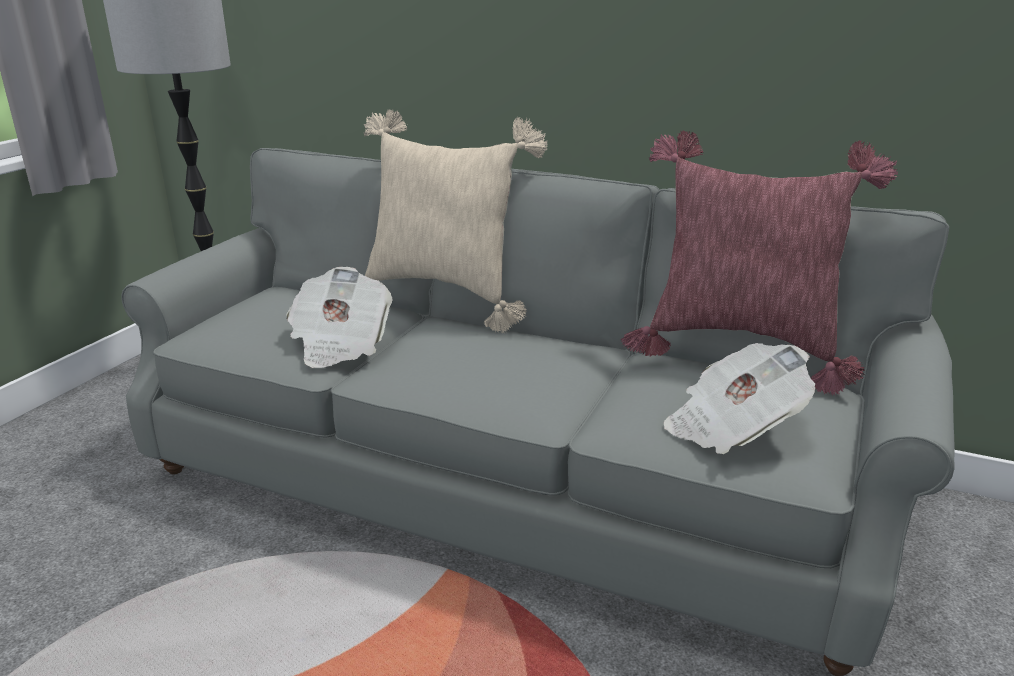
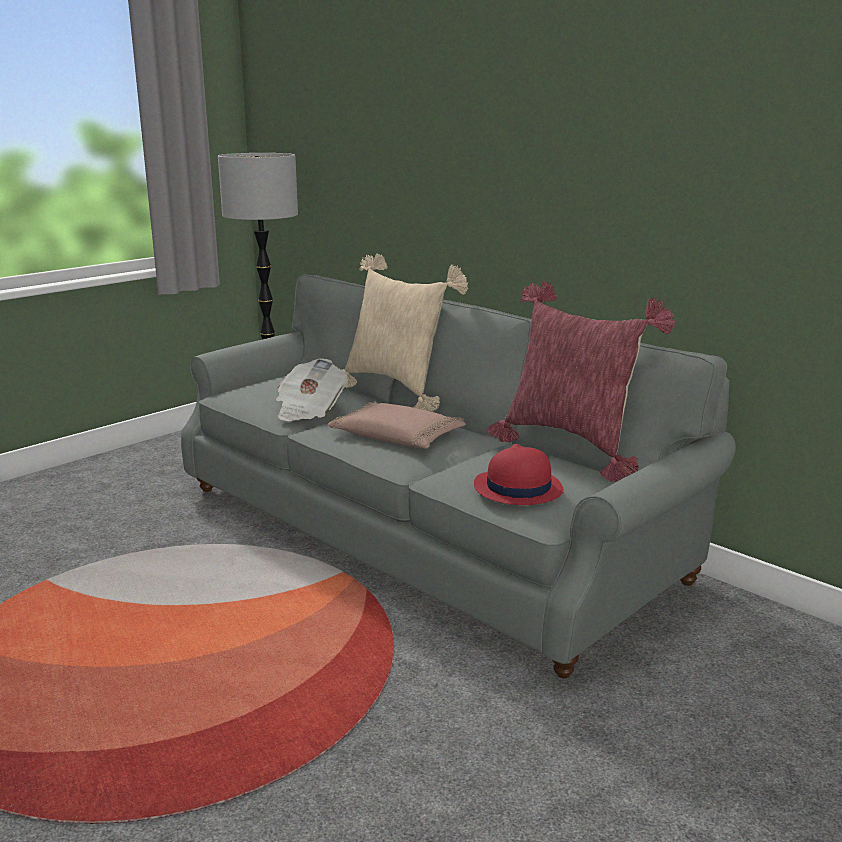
camera: 20 degrees right, 5 degrees down
(490, 363) = (397, 434): none -> beige pillow
(732, 427) = (517, 488): newspaper -> red hat

